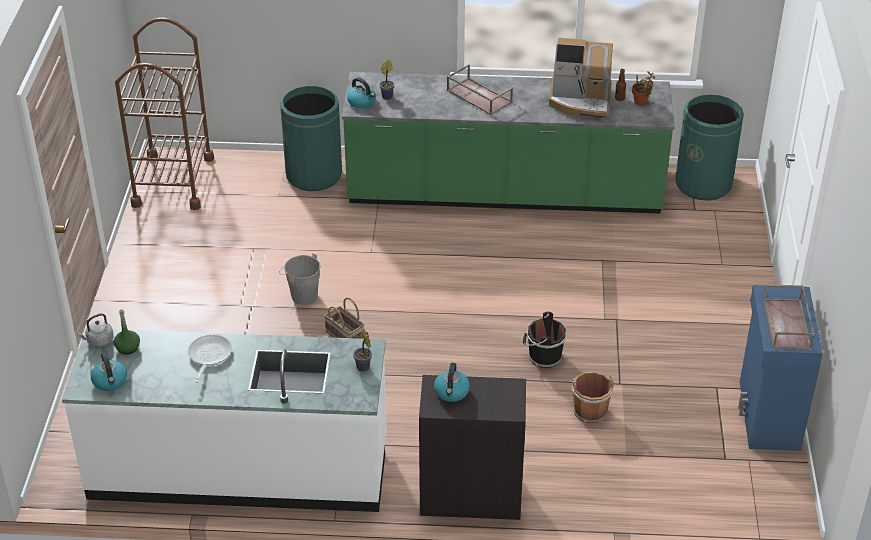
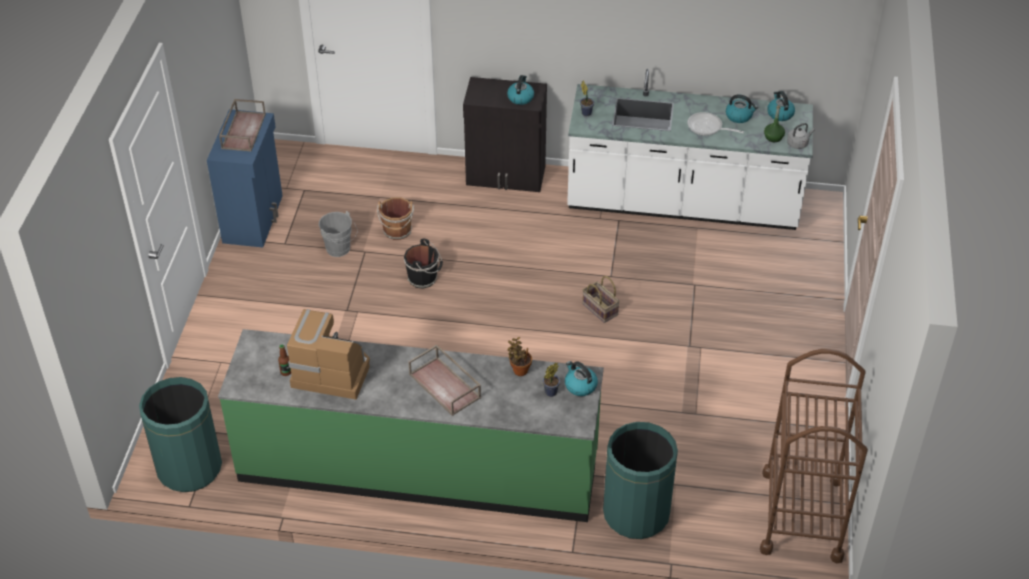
camera: 175 degrees left, 5 degrees up
(164, 375) = (739, 116): none -> kettle
(208, 356) = (707, 128): frying pan -> frying pan turned 105 degrees clockwise
(302, 294) = (642, 355): grey bucket -> grey bucket (340, 250)
(641, 102) = (263, 365): potted plant -> potted plant (519, 370)

